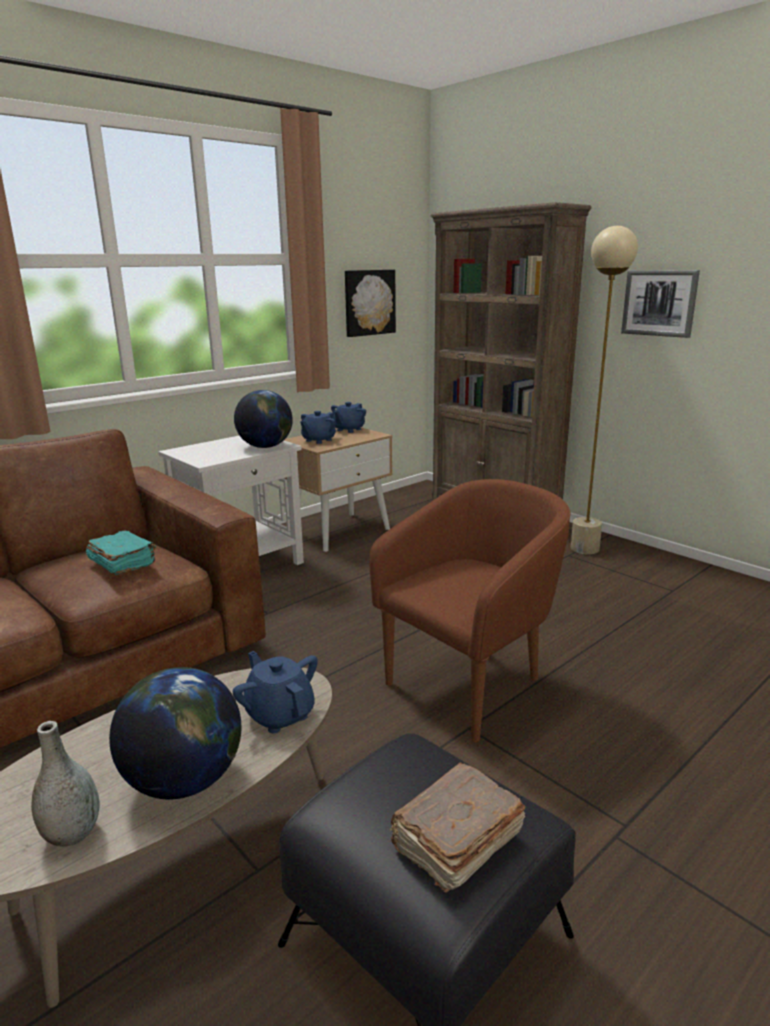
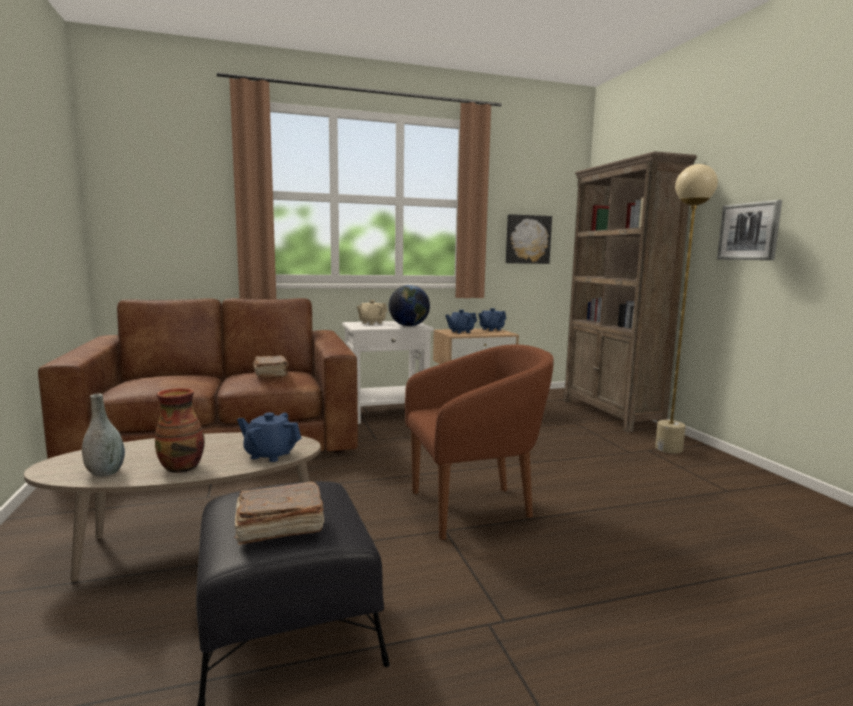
camera: 25 degrees right, 10 degrees down
(123, 563) = (271, 374): turquoise book -> brown book
(184, 780) = (182, 467): globe -> vase
(206, 448) = (371, 323): none -> beige teapot
(280, 714) = (270, 455): blue teapot -> blue teapot turned 60 degrees counterclockwise

